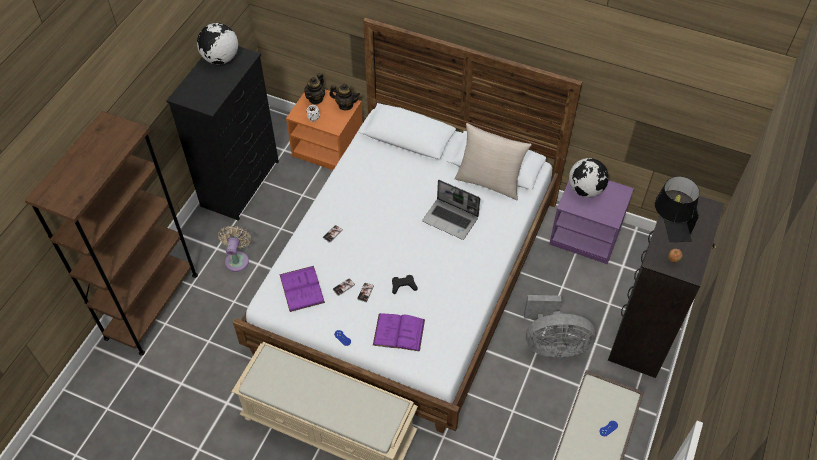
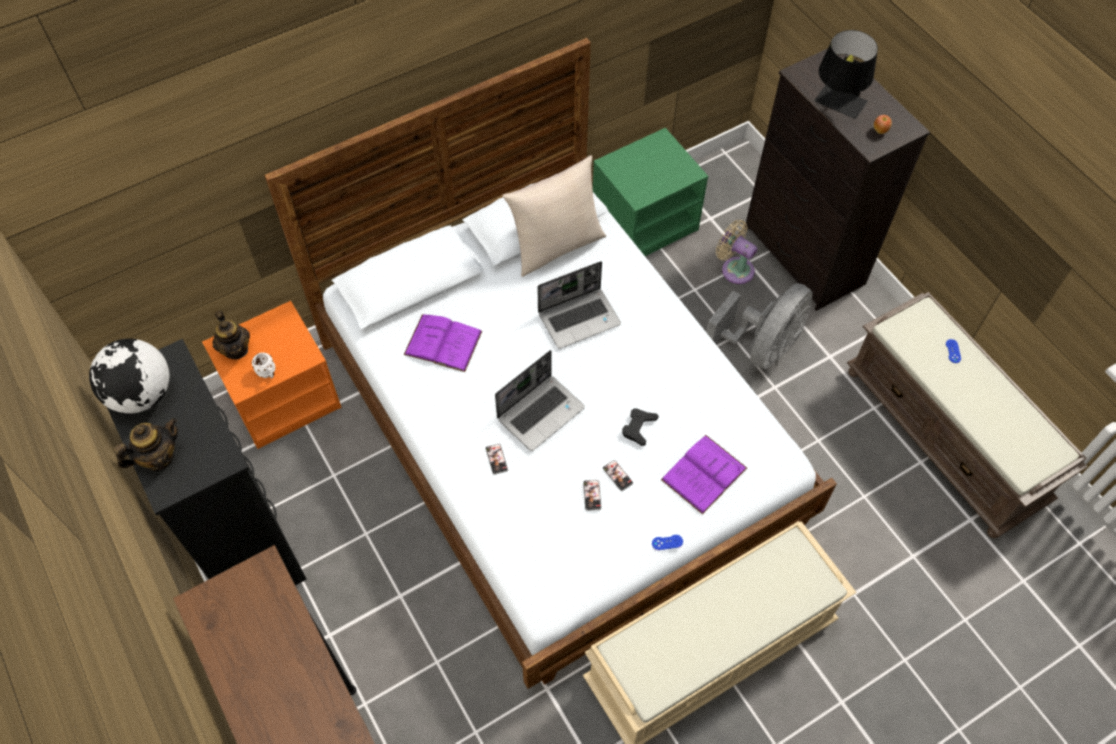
camera: 55 degrees left, 5 degrees up
(237, 259) = (371, 618): beige fan -> beige fan (734, 268)
(301, 288) = (557, 546): purple book -> purple book (443, 343)
(345, 105) = (281, 322): teapot -> teapot (158, 457)
(376, 236) = (541, 412): none -> laptop
(585, 190) = (632, 169): globe -> none
(586, 234) = (644, 222): purple nightstand -> green nightstand

